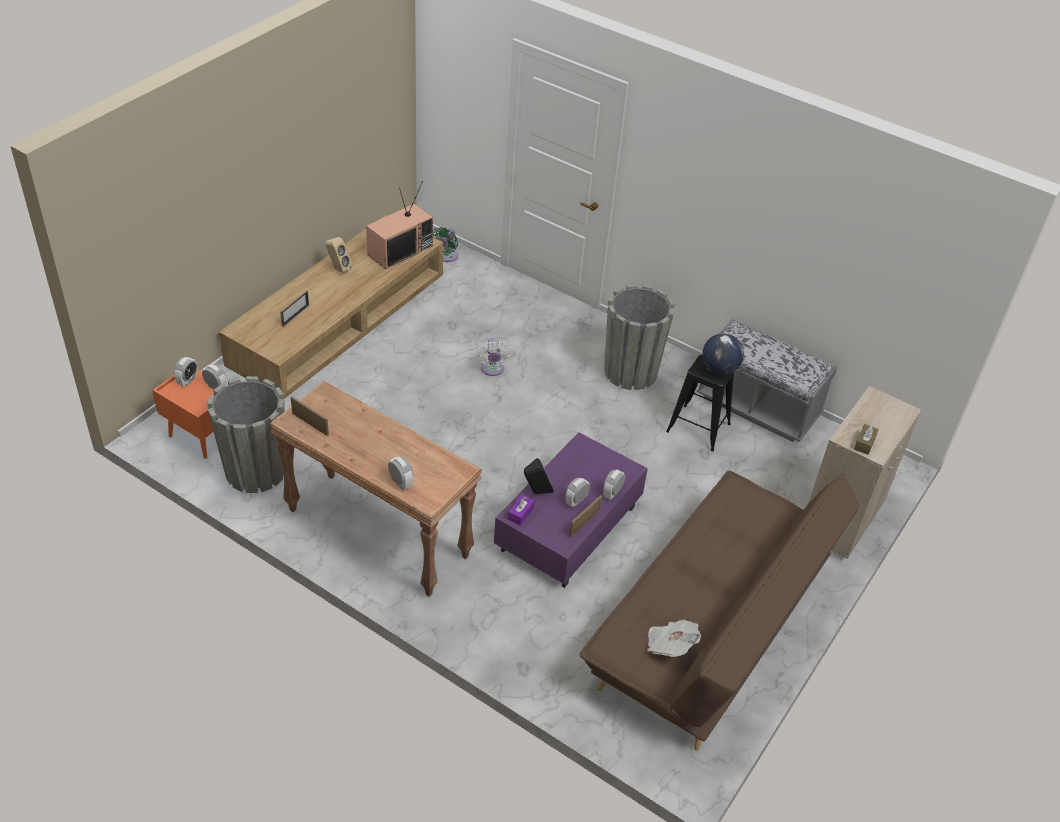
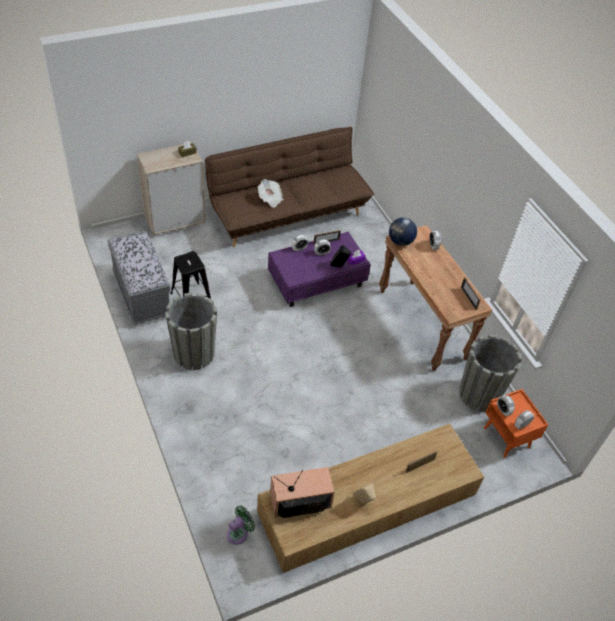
camera: 150 degrees left, 5 degrees up
(492, 370) = (284, 399): white fan -> none
(670, 645) = (334, 176): newspaper -> newspaper (270, 199)
(719, 369) = (184, 260): globe -> globe (400, 241)

